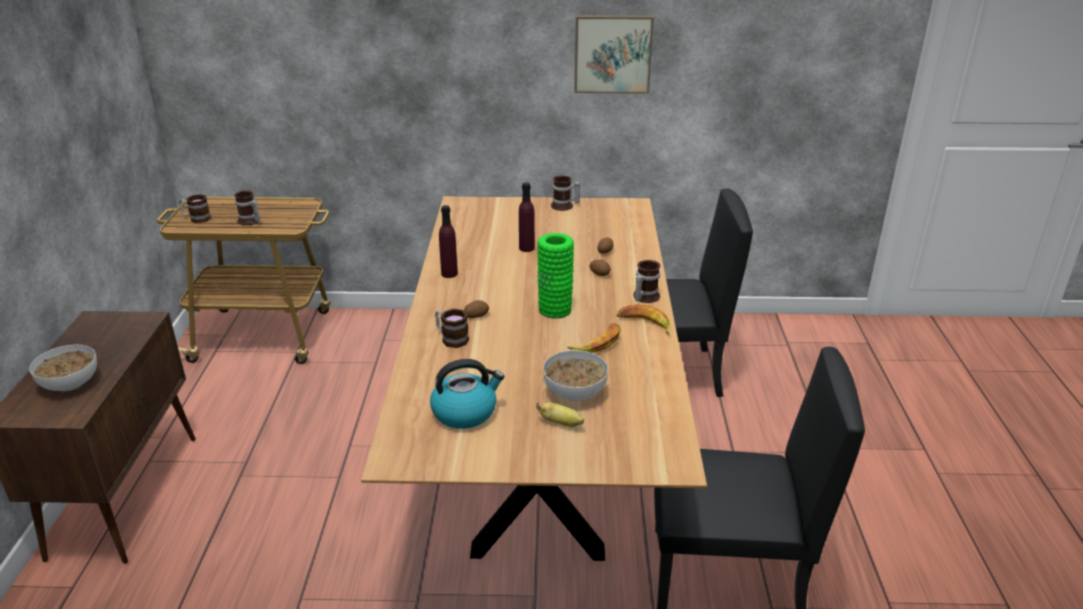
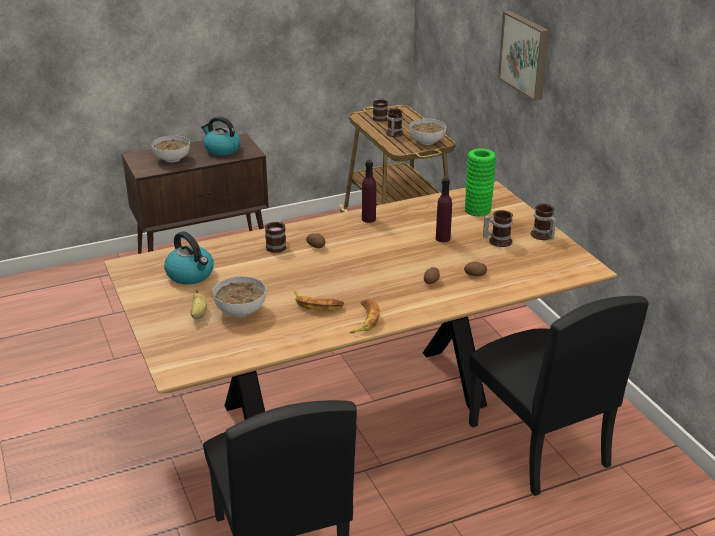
camera: 65 degrees right, 0 degrees up
(103, 338) = (221, 149): none -> kettle
(293, 210) = (427, 141): none -> bowl
(555, 309) = (352, 275): green vase -> green vase (477, 210)
(612, 53) = (649, 112): picture -> picture (526, 54)
(644, 297) = (410, 310): mug -> mug (498, 240)

